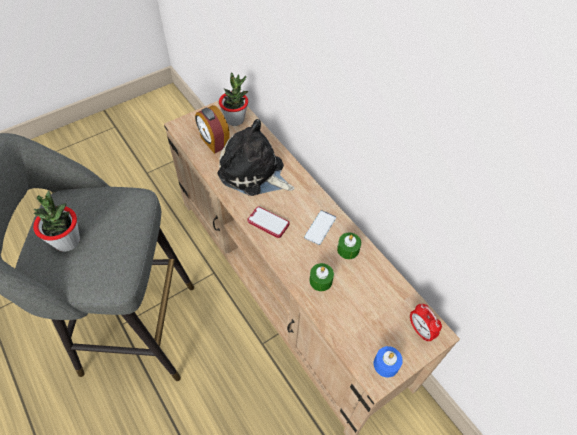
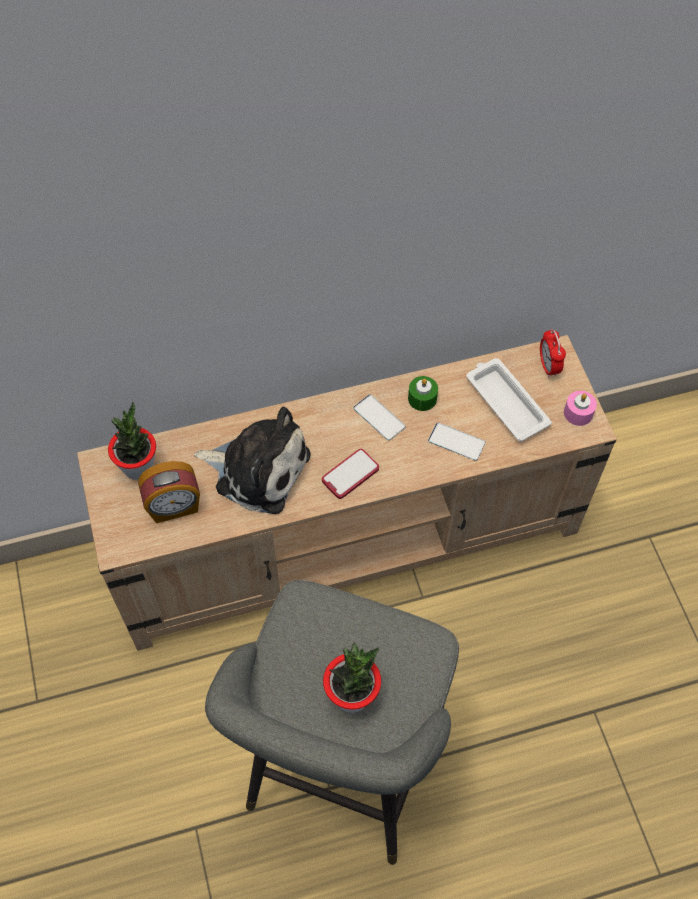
camera: 70 degrees left, 5 degrees up
(254, 173) = (257, 469): plush toy -> plush toy turned 120 degrees counterclockwise
(320, 280) = (456, 442): green candle -> phone
(371, 306) = (505, 402): none -> white tray
(386, 364) = (578, 413): blue candle -> pink candle
(420, 330) = (548, 366): alarm clock -> alarm clock turned 90 degrees clockwise

